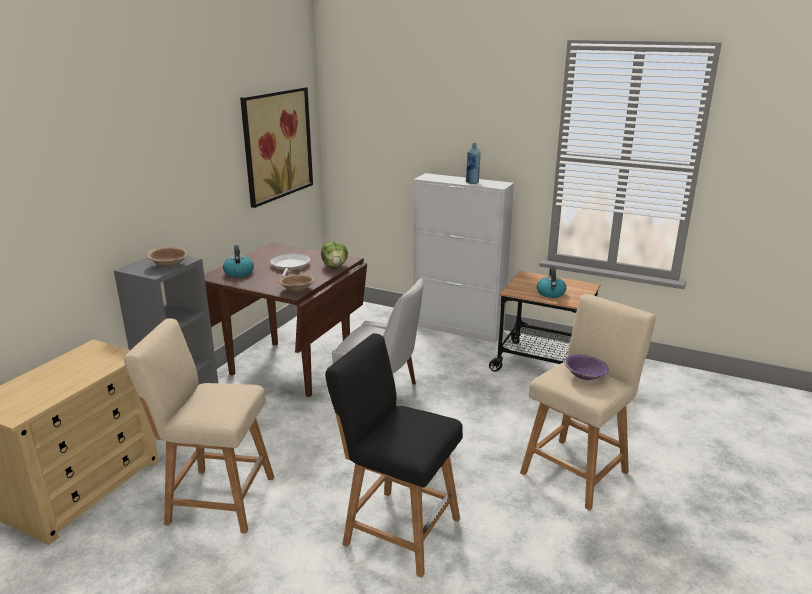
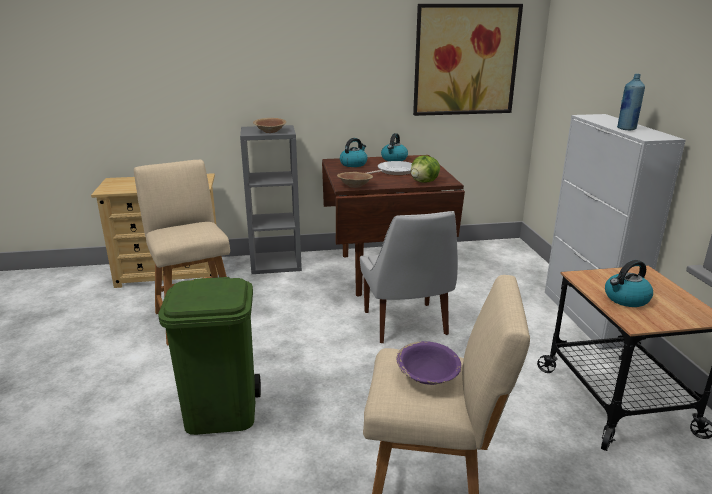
camera: 55 degrees right, 0 degrees up
(257, 256) = (394, 159): none -> kettle
(397, 529) = (222, 413): black stool -> green trash can

